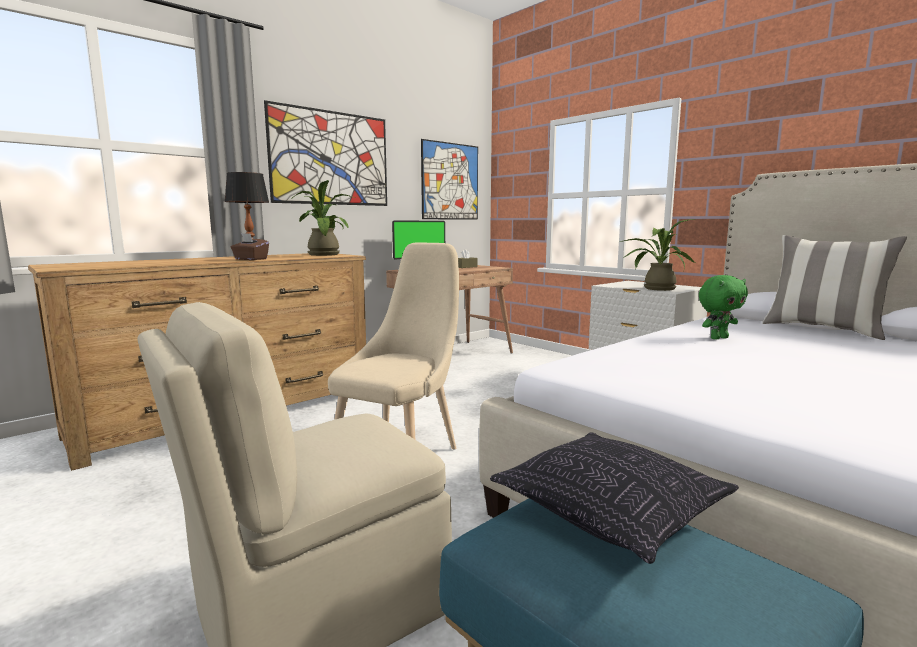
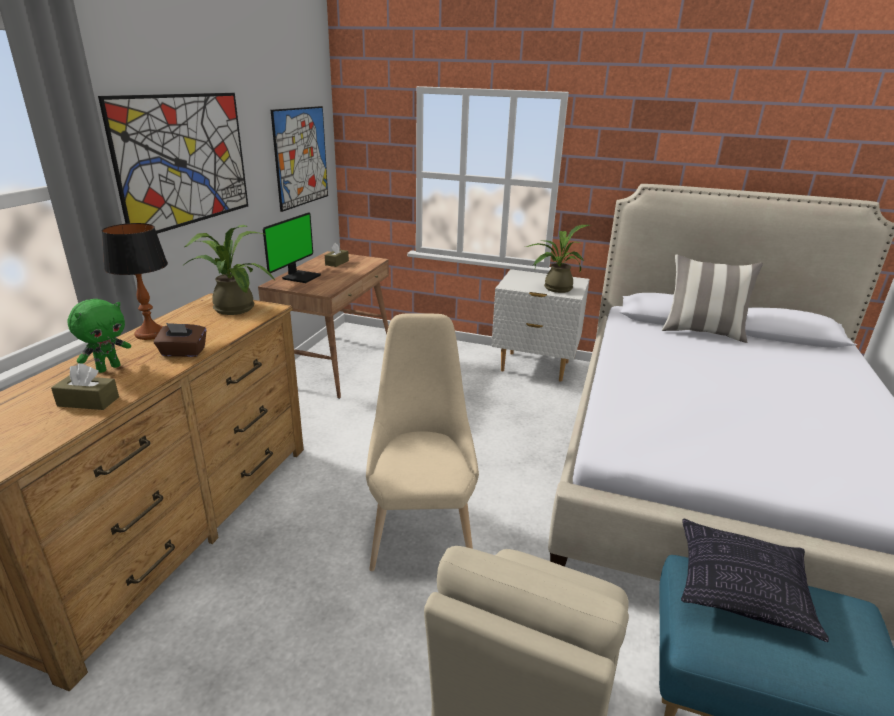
camera: 30 degrees left, 15 degrees up
(157, 263) = (88, 401): none -> brown tissue box
(718, 338) = (657, 364): green plush toy -> green plush toy (108, 368)

